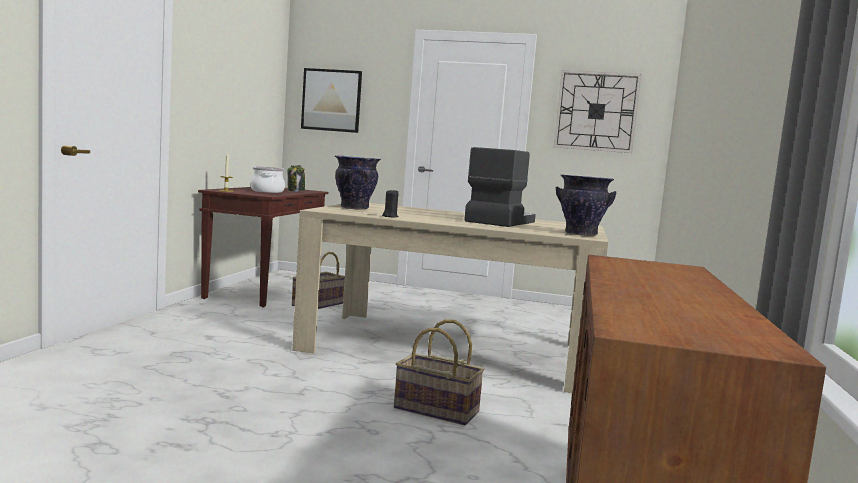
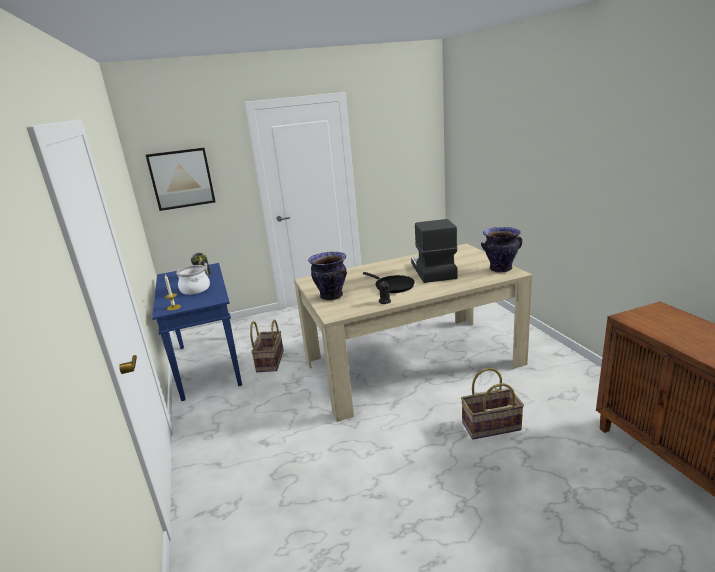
camera: 30 degrees left, 15 degrees up
(264, 290) = (208, 365): brown console table -> blue console table
(428, 216) = (392, 286): none -> black frying pan
(596, 111) = (397, 145): wall clock -> none

